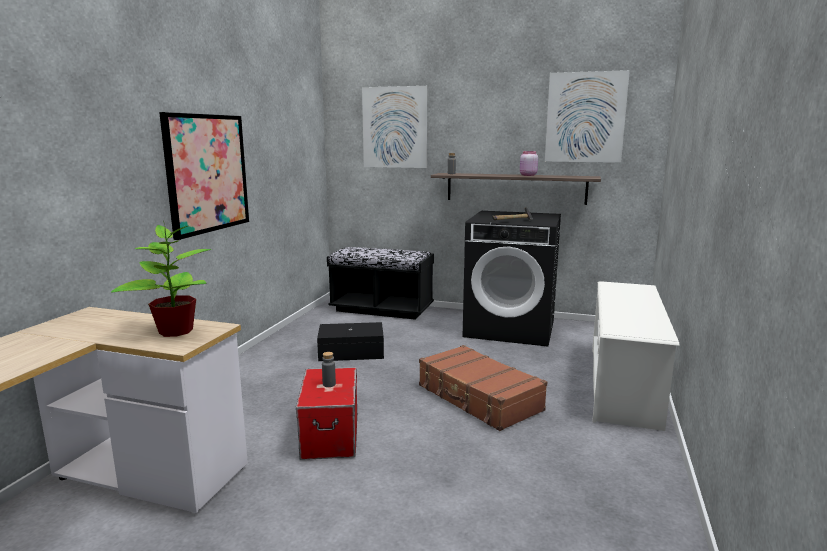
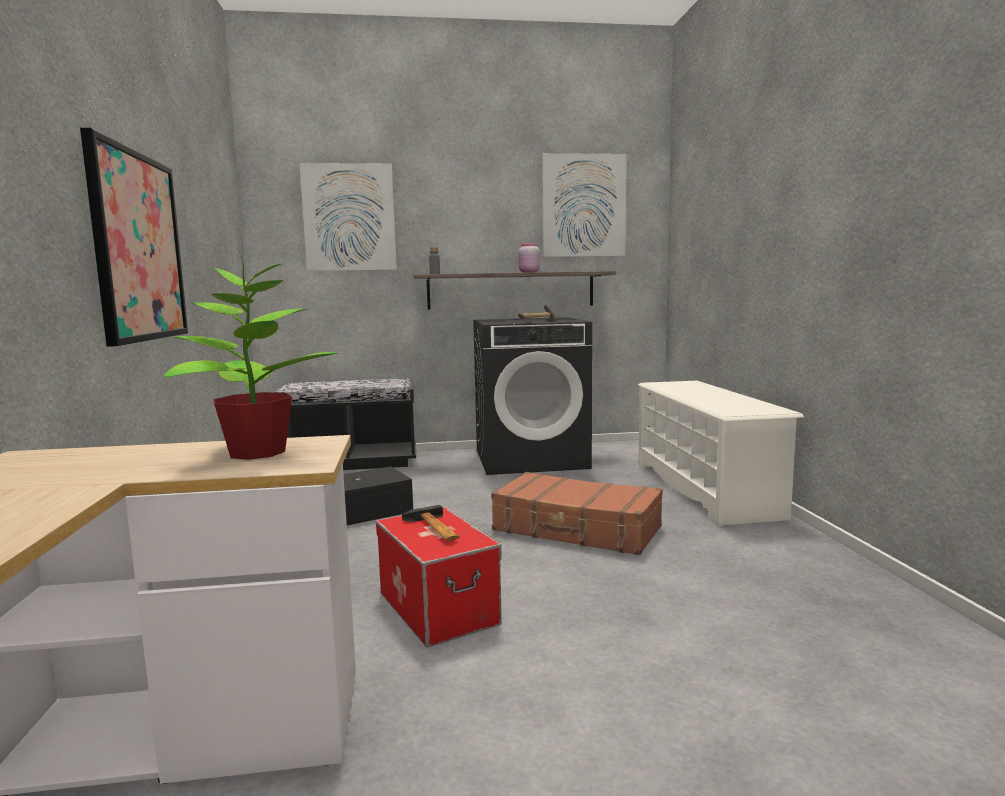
camera: 25 degrees left, 5 degrees down
(329, 384) = (434, 530): grey bottle -> hammer

